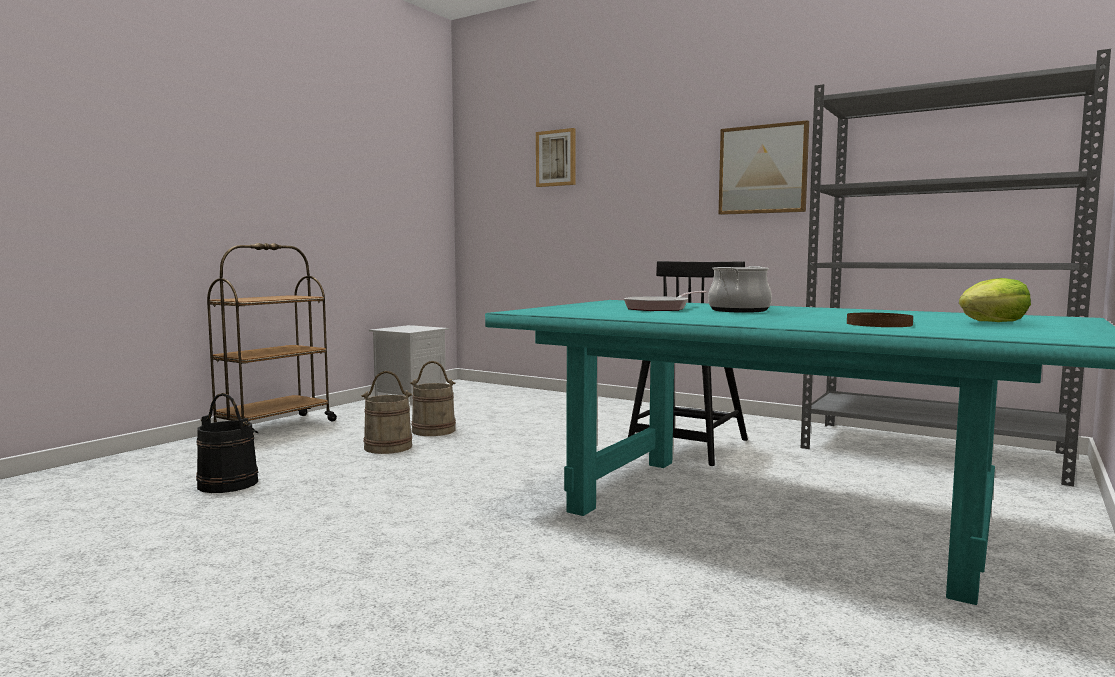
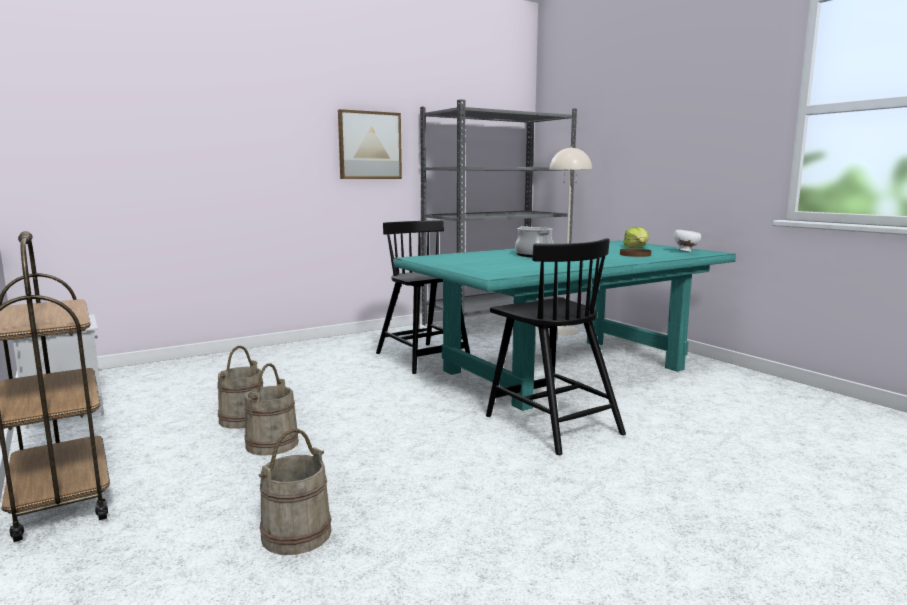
camera: 65 degrees left, 5 degrees up
(227, 484) = (296, 534): black bucket -> beige bucket
(536, 532) = (551, 424): none -> black chair
(556, 158) = (163, 112): picture -> none
(660, 308) = (502, 260): frying pan -> none
(999, 491) = (564, 331): none -> beige floor lamp
(1029, 333) = (685, 252): none -> white bowl

